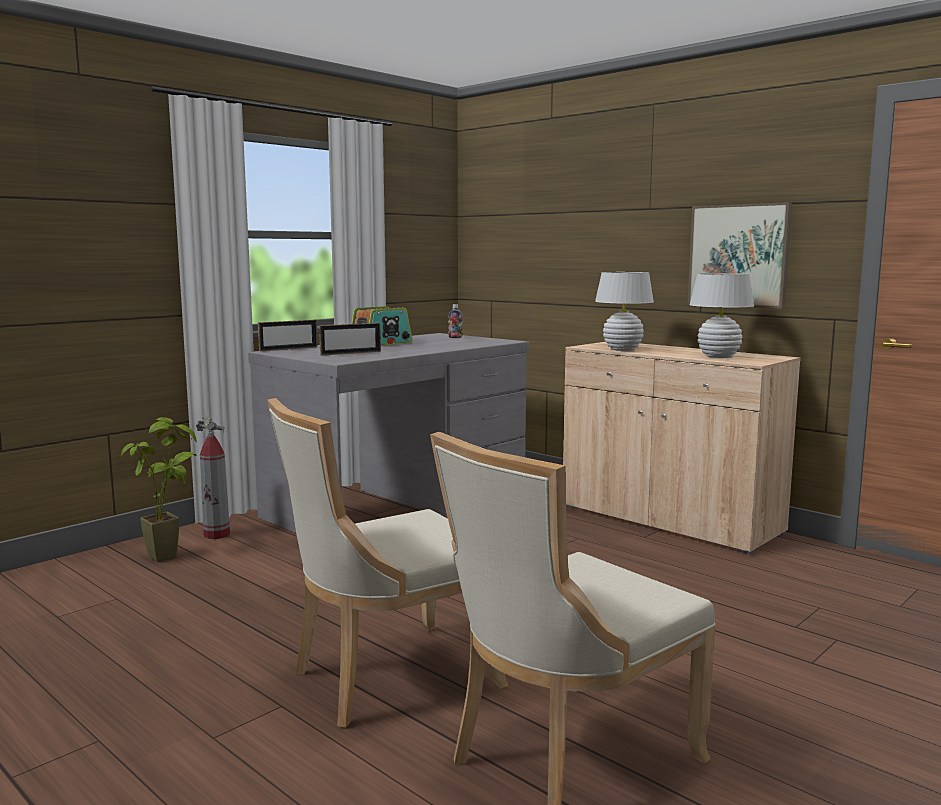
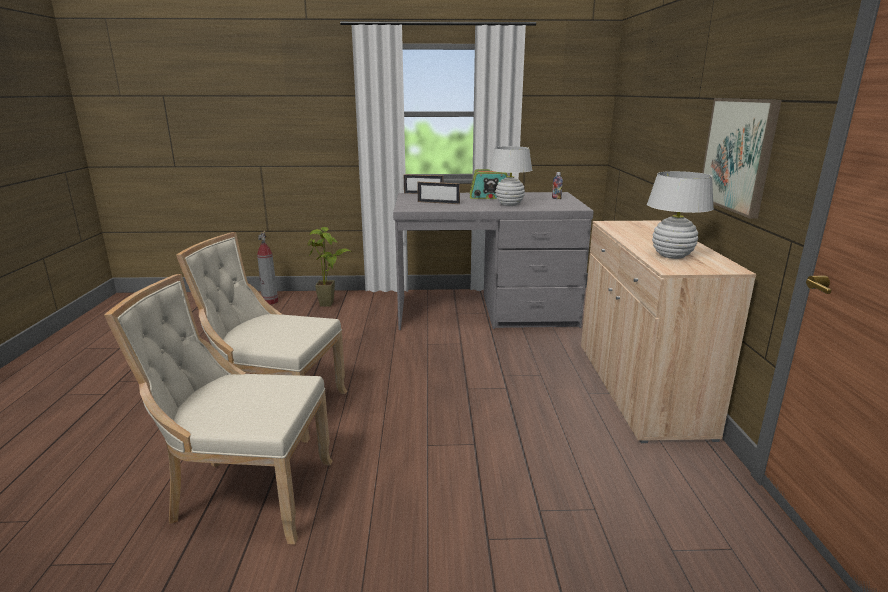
camera: 45 degrees right, 10 degrees up
(217, 535) = (368, 300): fire extinguisher -> fire extinguisher (270, 302)
(622, 349) = (623, 231): white table lamp -> white table lamp (509, 204)

